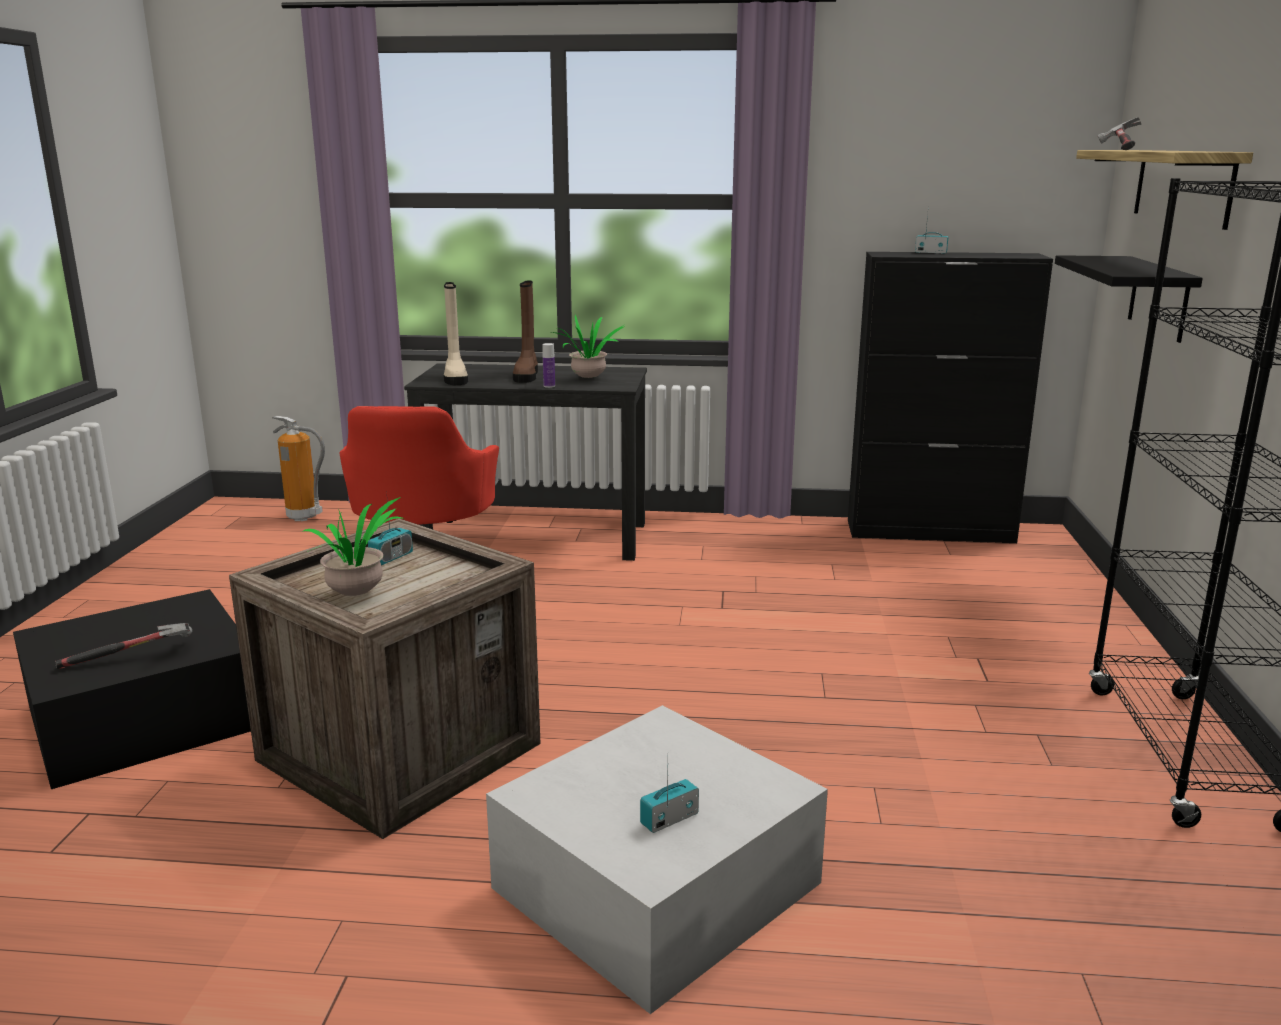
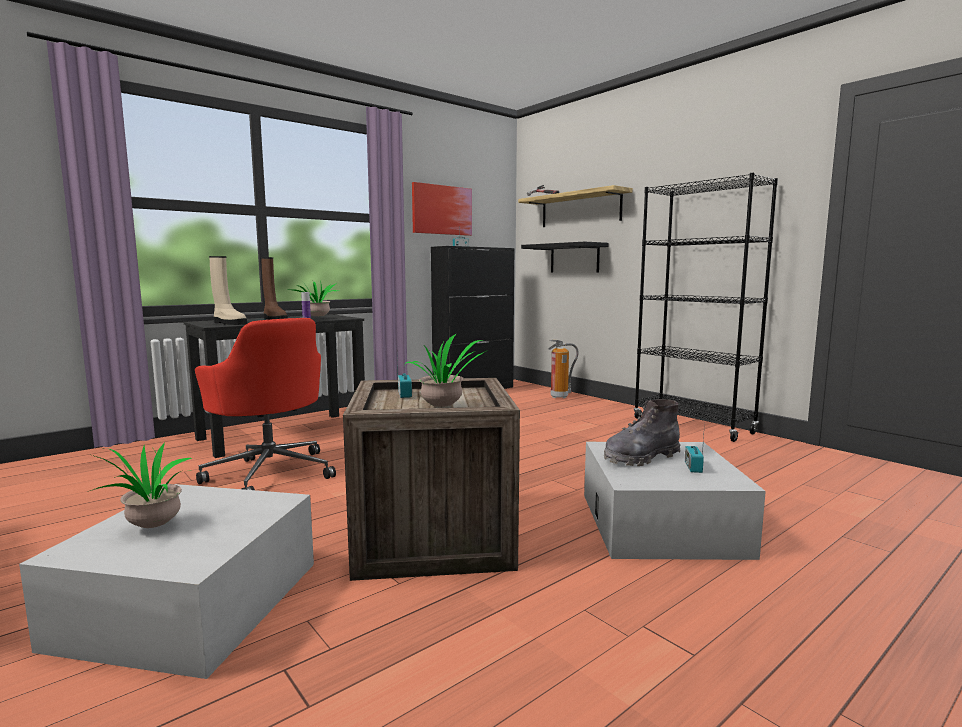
camera: 45 degrees left, 10 degrees down
(113, 632) = (150, 526): none -> potted plant
(132, 658) = (218, 530): hammer -> none
(145, 717) = (191, 603): black storage box -> white storage box
(304, 517) = (61, 466): fire extinguisher -> fire extinguisher (560, 396)
(651, 767) = (641, 457): none -> grey boot
(906, 177) = (442, 210): none -> picture

